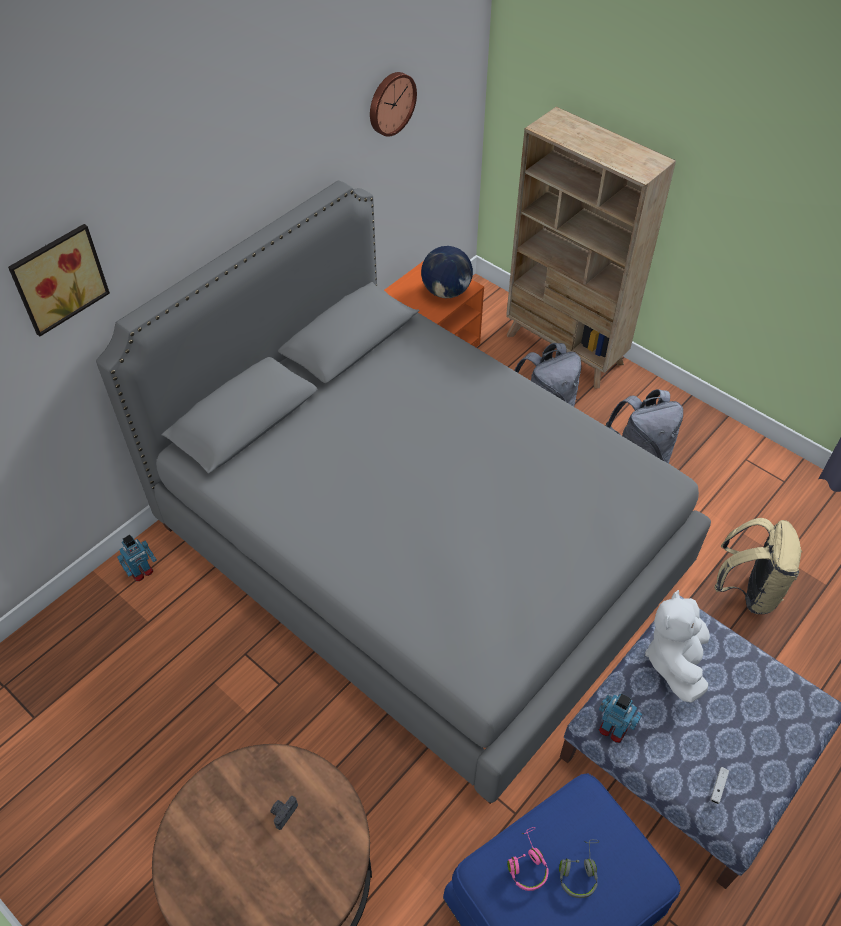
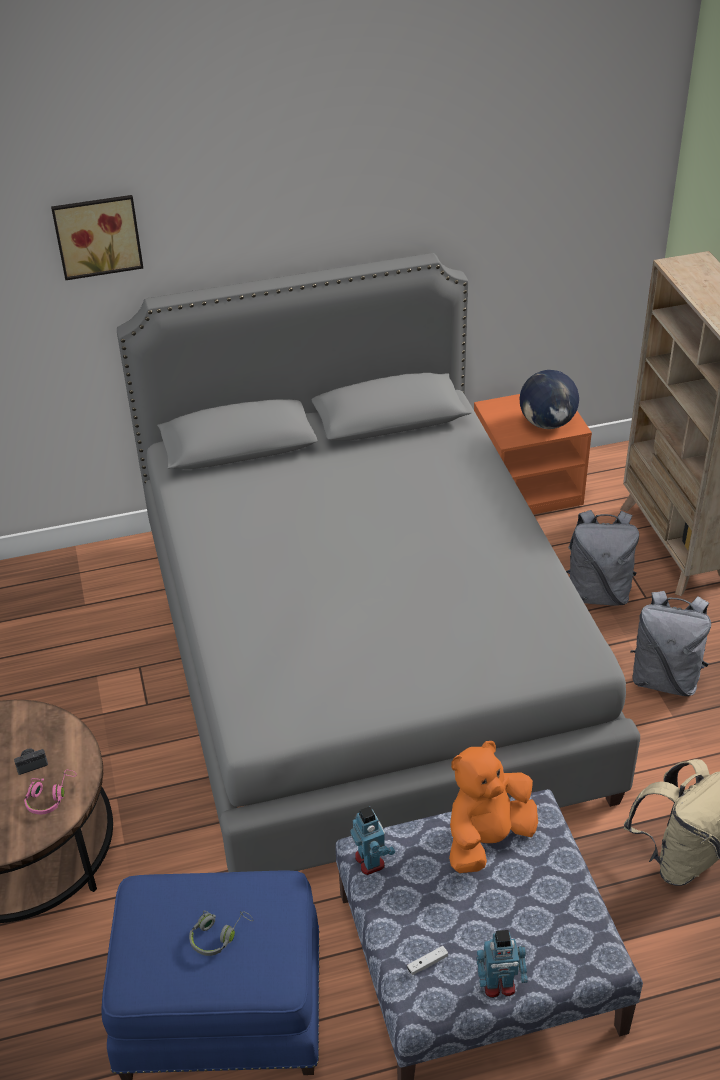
camera: 35 degrees right, 10 degrees down
(142, 572) = (111, 564): toy robot -> toy robot (499, 985)
(390, 103) = (519, 195): wall clock -> none
(527, 863) = (180, 903): pink headphones -> pink headphones (49, 797)
(675, 660) = (487, 839): white plush toy -> orange plush toy

